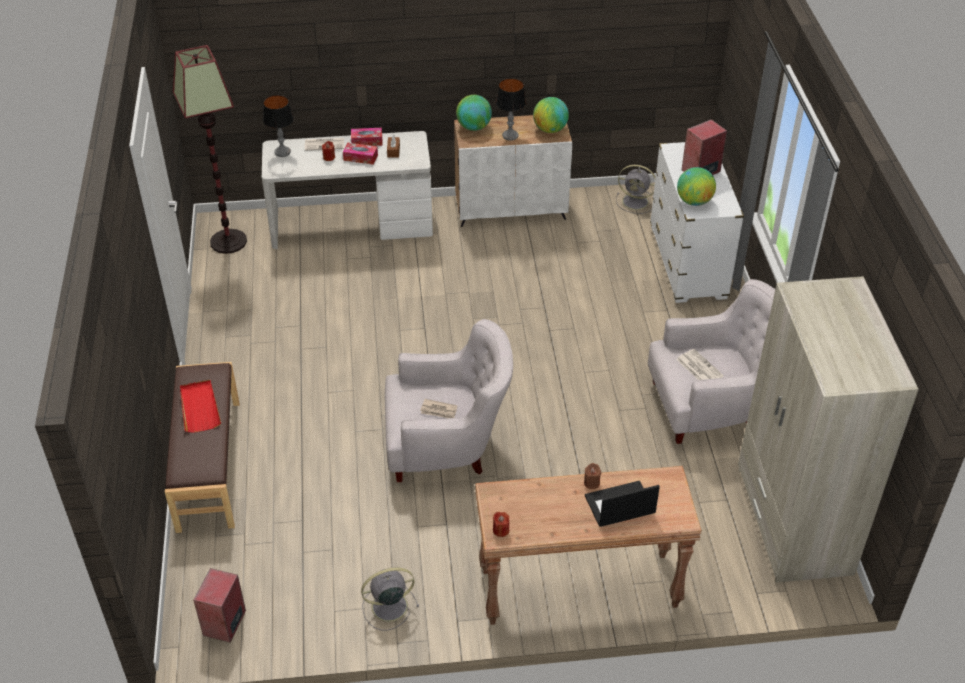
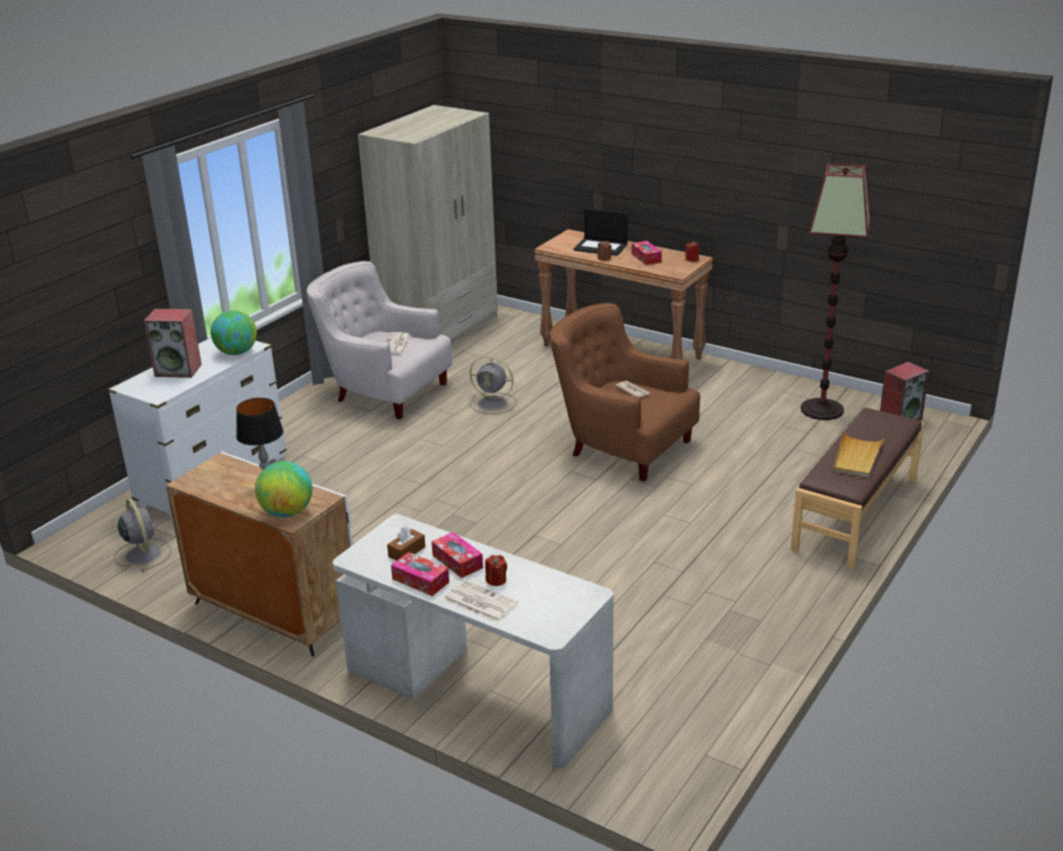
camera: 140 degrees left, 15 degrees down
(199, 407) = (856, 457): red tray -> beige tray
(228, 241) = (665, 750): floor lamp -> floor lamp (821, 410)
(282, 152) = (549, 617): table lamp -> none
(387, 607) = (765, 387): grey fan -> grey fan (494, 403)
(447, 445) = (621, 446): white armchair -> brown armchair
(550, 129) = (216, 473): globe -> none
(550, 507) = (646, 258): none -> tissue box

